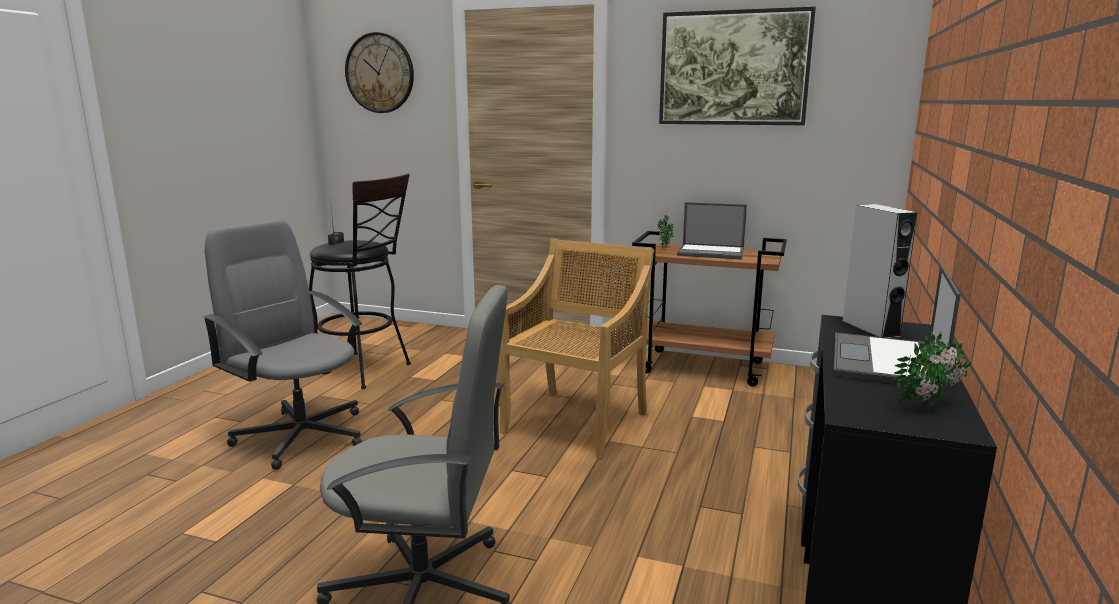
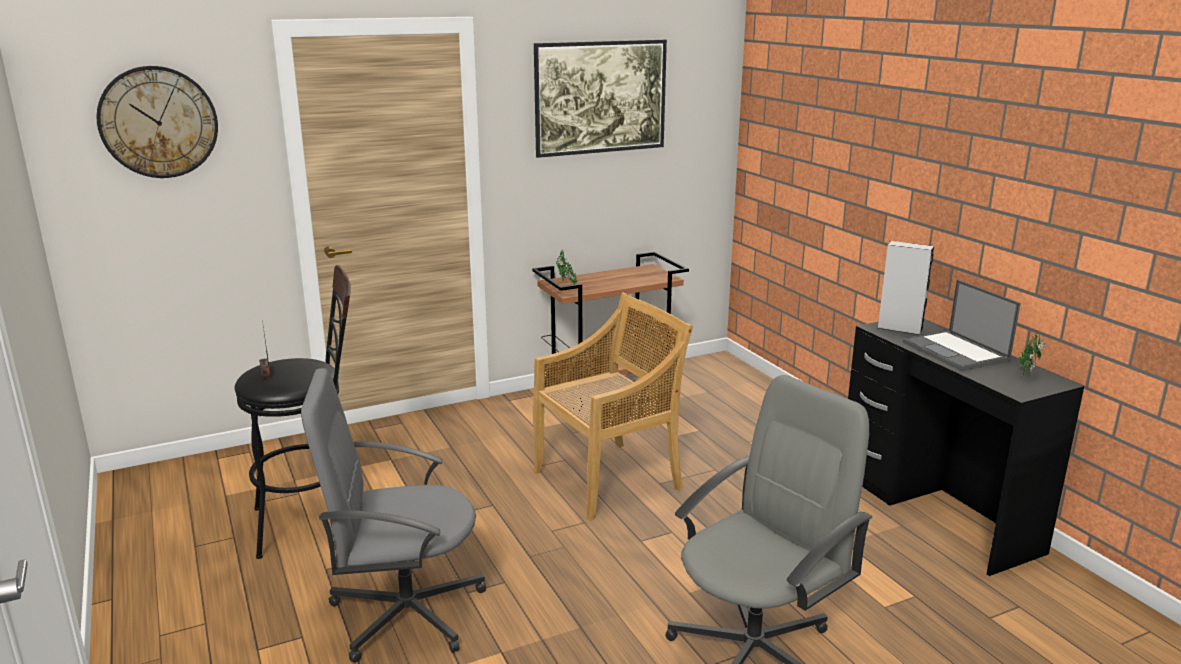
camera: 45 degrees left, 5 degrees up
(576, 422) = (609, 479): beige chair -> beige chair turned 75 degrees clockwise
(712, 252) = (611, 279): laptop -> none

